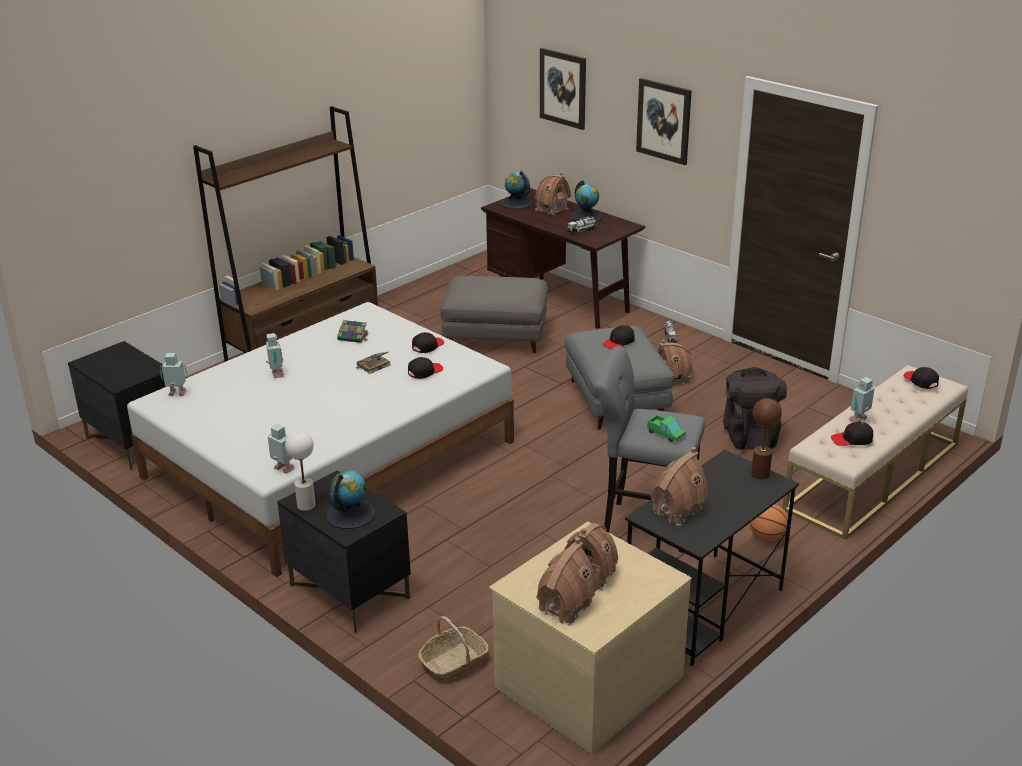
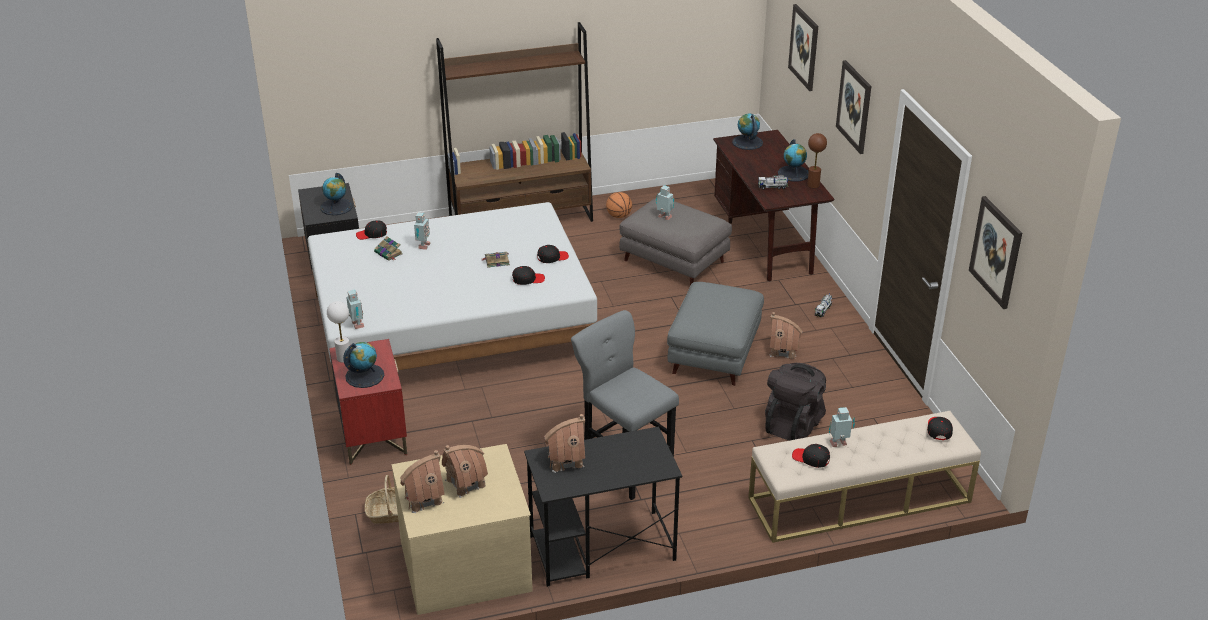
camera: 30 degrees right, 5 degrees up
(134, 366) = (336, 207): none -> globe
(177, 394) = (344, 240): toy robot -> toy robot (664, 218)
(349, 591) = (372, 433): black nightstand -> red nightstand
(353, 337) = (507, 231): book -> book (389, 253)
(552, 209) = (771, 157): toy house -> none
(619, 342) = (721, 303): black cap -> black cap (372, 234)
(666, 434) = (629, 397): toy truck -> none
(760, 474) = (661, 456): brown table lamp -> brown table lamp (813, 185)
(767, 538) = (710, 516): basketball -> basketball (619, 216)
(936, 188) = (996, 252): none -> picture

